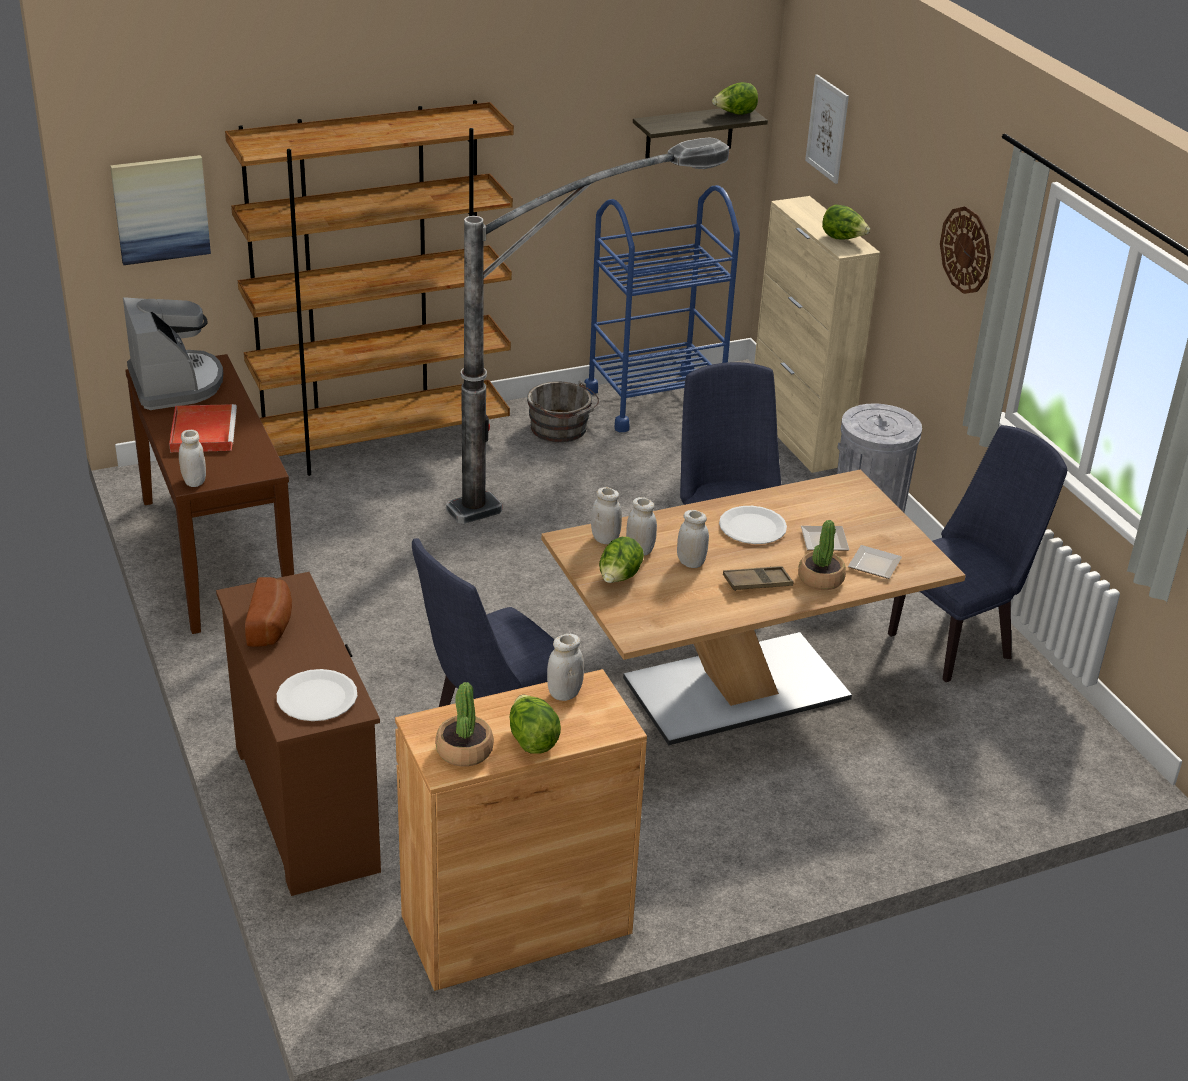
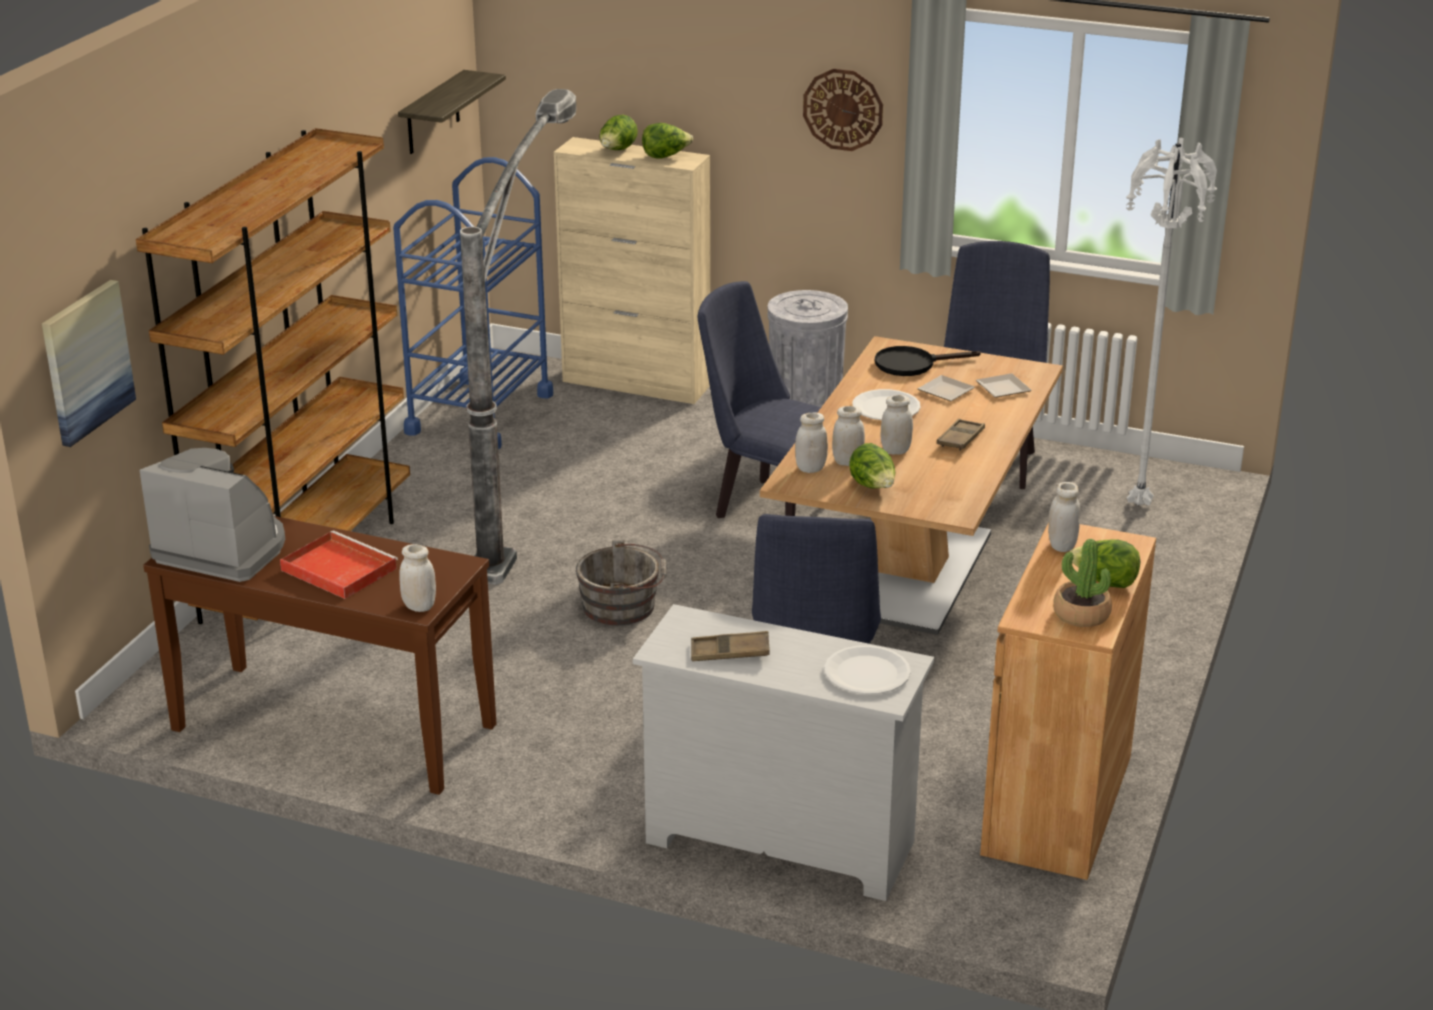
camera: 45 degrees left, 5 degrees down
(272, 625) = (730, 652): bread -> brown tray
(305, 806) = (778, 841): brown dresser -> white dresser
(561, 429) = (444, 472): grey bucket -> grey bucket (623, 606)
(735, 114) = (471, 79): lettuce -> lettuce (617, 151)
(820, 579) = (991, 415): potted plant -> none
(827, 129) = (584, 60): picture -> none
(842, 506) = (912, 364): none -> black frying pan
(1018, 753) = (1136, 505): none -> white floor lamp

